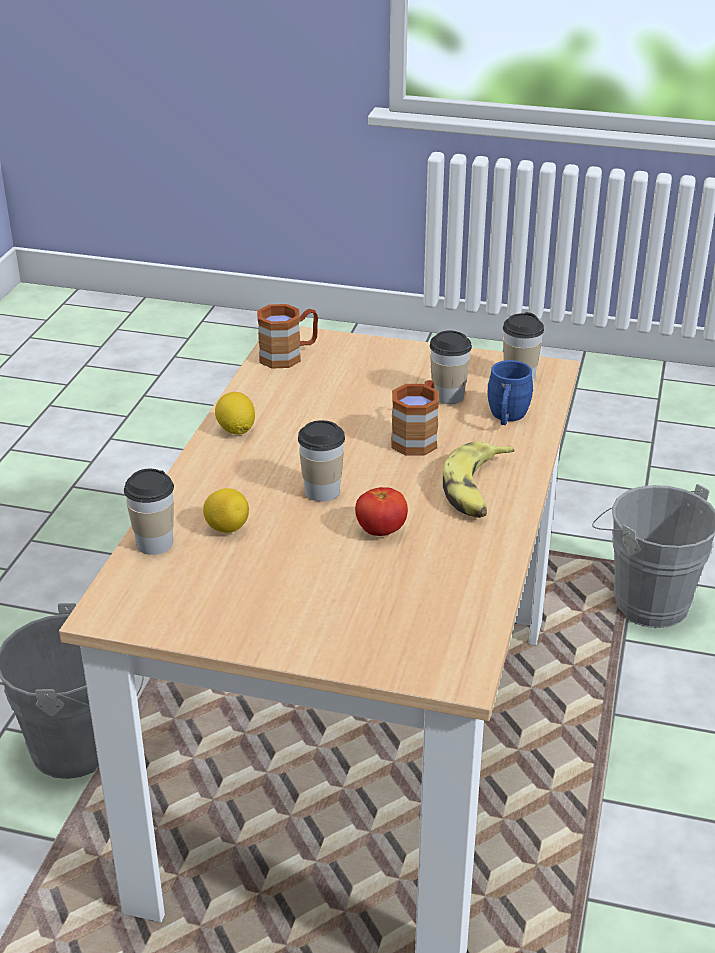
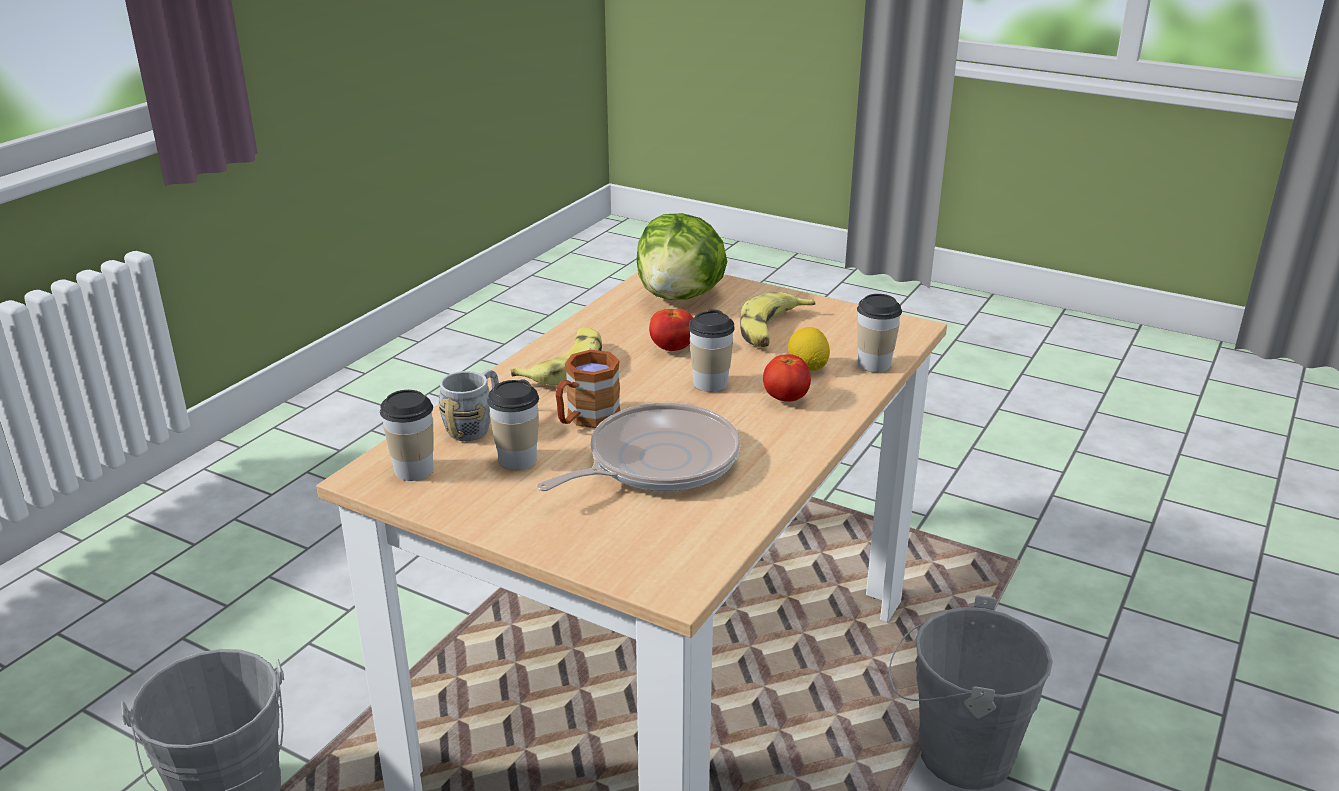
camera: 165 degrees left, 5 degrees down
(236, 430) = (781, 454): lemon -> none
(243, 485) = (785, 399): none -> tomato
(277, 578) = (772, 330): none -> banana
(289, 355) = (685, 549): brown mug -> none
(337, 409) = (656, 462): none -> frying pan
(412, 621) = (680, 296): none -> lettuce
(506, 418) = (475, 426): blue mug -> grey mug

